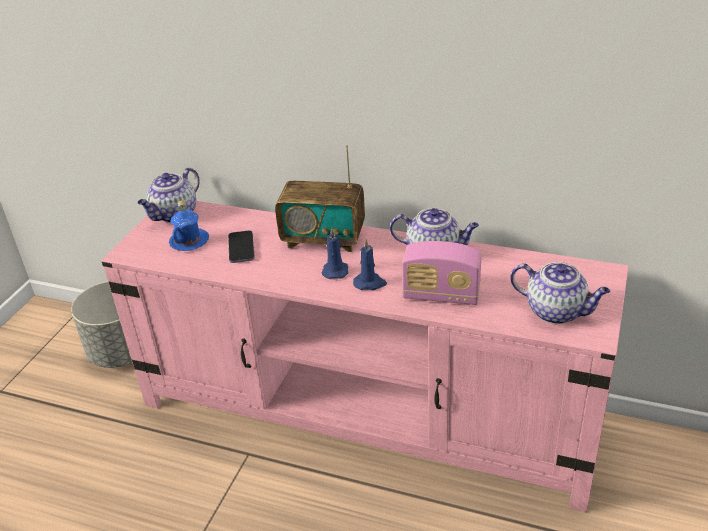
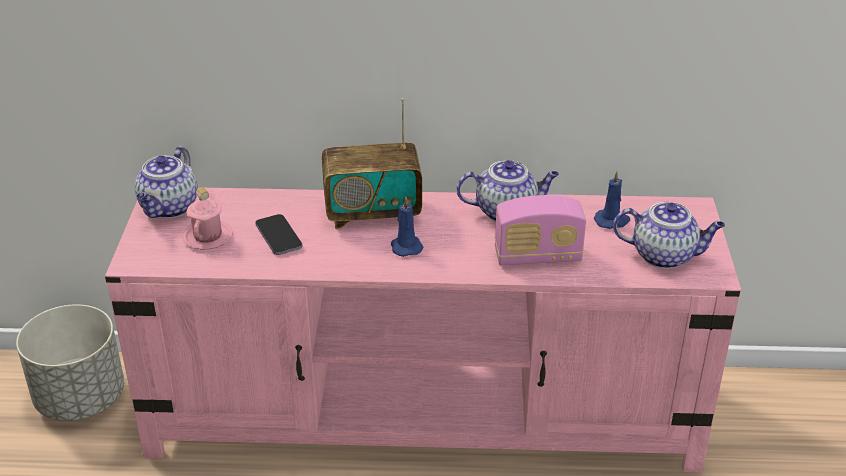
camera: 20 degrees left, 0 degrees up
(189, 241) = (208, 237): blue mug -> pink mug
(370, 283) = (452, 255): blue candle -> blue candle (612, 221)

